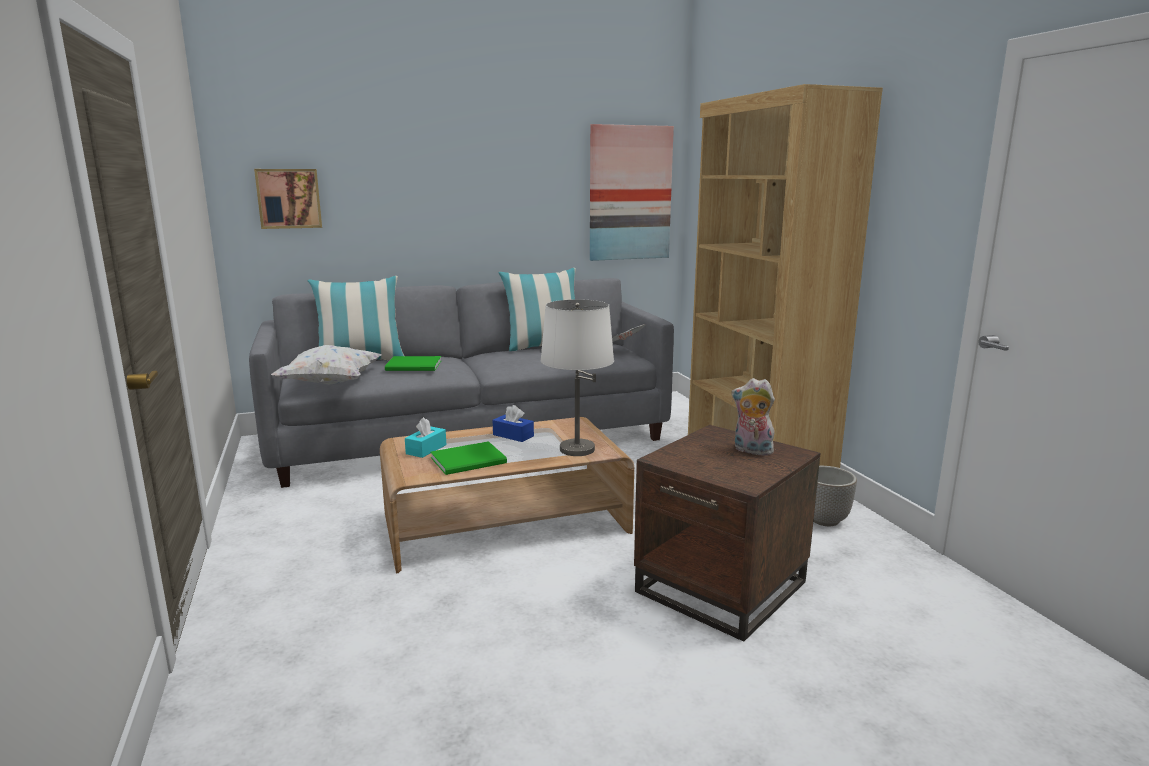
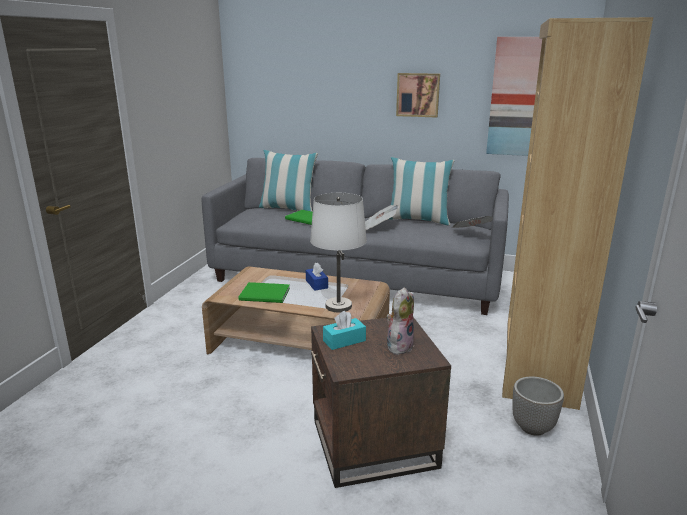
camera: 35 degrees right, 5 degrees up
(289, 198) = (270, 92): picture -> picture (418, 95)
(330, 383) = (251, 221): white pillow -> none
(426, 449) = (255, 280): turquoise tissue box -> turquoise tissue box (344, 341)
(513, 361) = (377, 228): none -> newspaper
(751, 451) = (399, 346): plush toy -> plush toy turned 60 degrees clockwise

